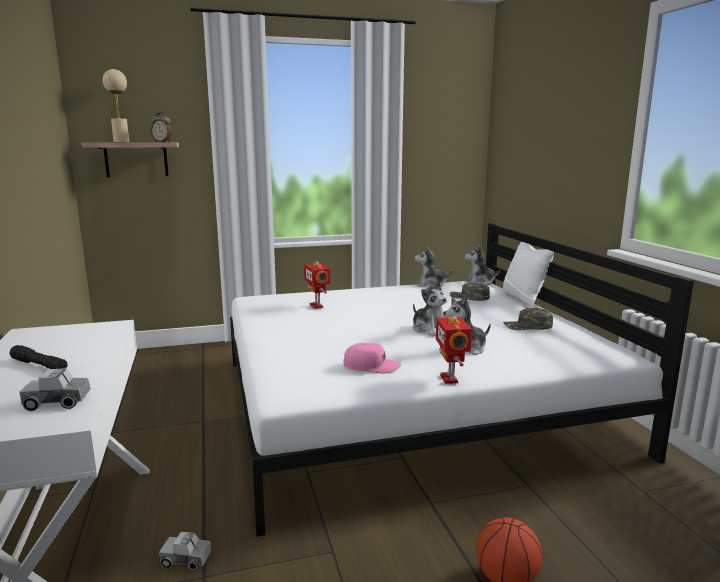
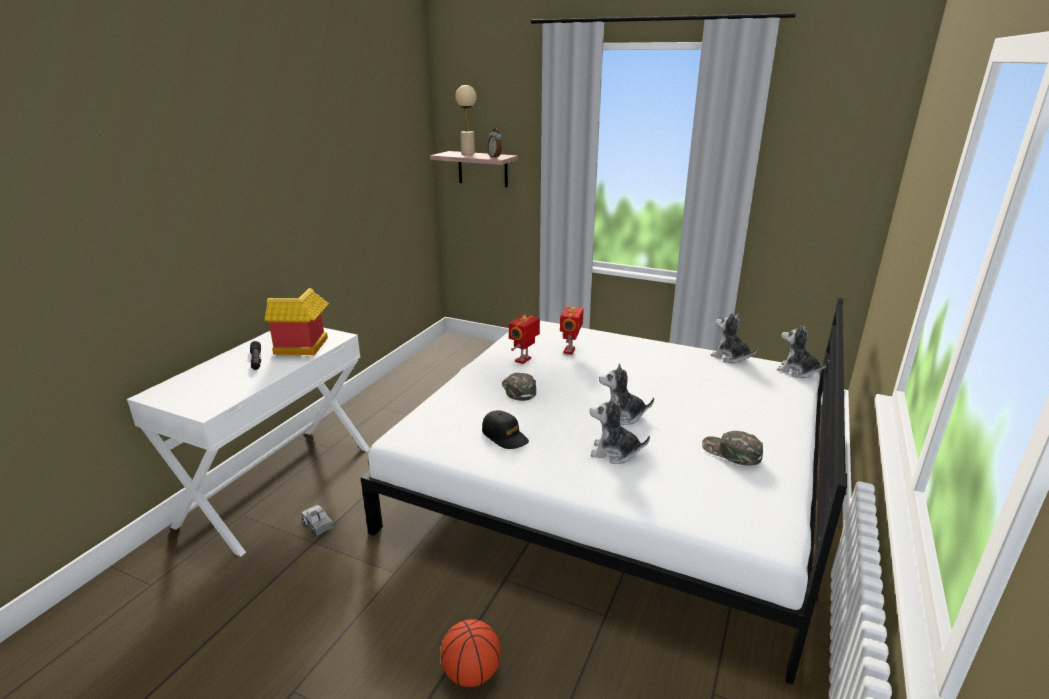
camera: 40 degrees right, 10 degrees up
(58, 402) = (221, 394): toy truck -> none
(87, 343) = (302, 348): none -> toy house
(371, 366) = (505, 436): pink cap -> black cap
(429, 329) = (622, 416): plush toy -> plush toy turned 90 degrees clockwise
(450, 379) = (543, 478): toy robot -> toy robot (524, 360)
(469, 297) = (742, 388): green cap -> green cap (518, 389)
(523, 298) = (810, 412): white pillow -> none

